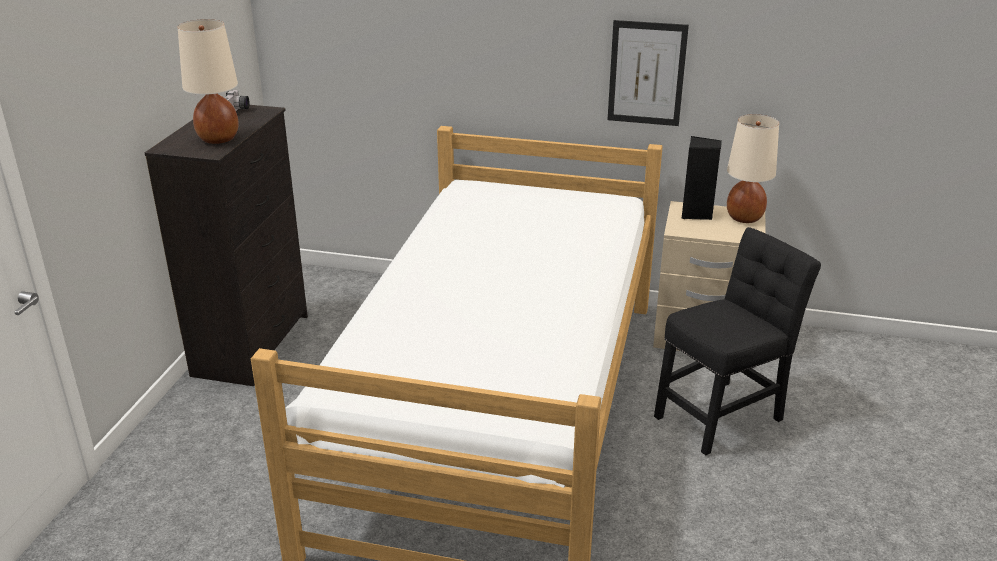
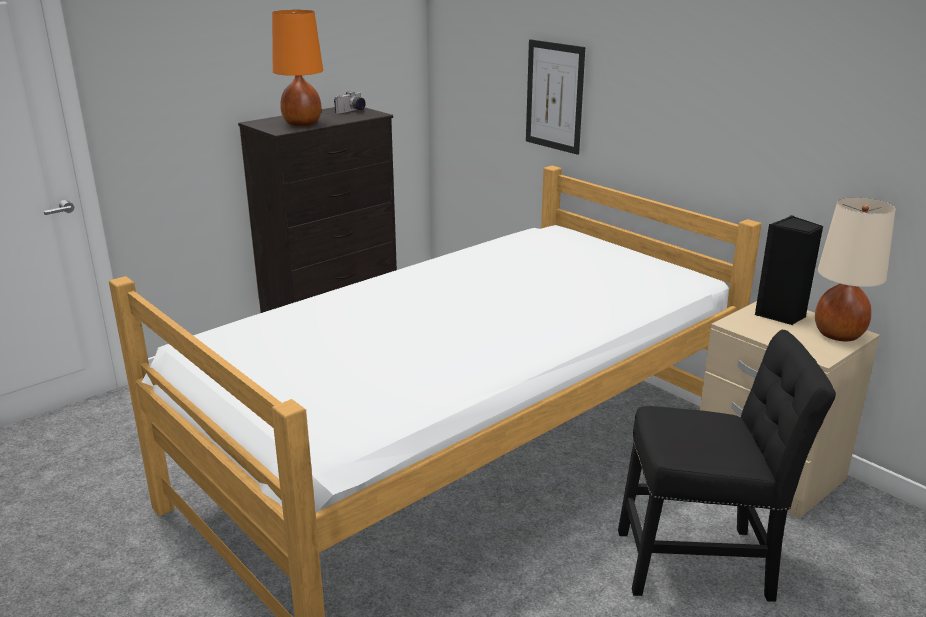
camera: 35 degrees right, 5 degrees down
(218, 139) = (302, 124): beige table lamp -> orange table lamp
(646, 73) = (754, 131): picture -> picture (554, 96)

